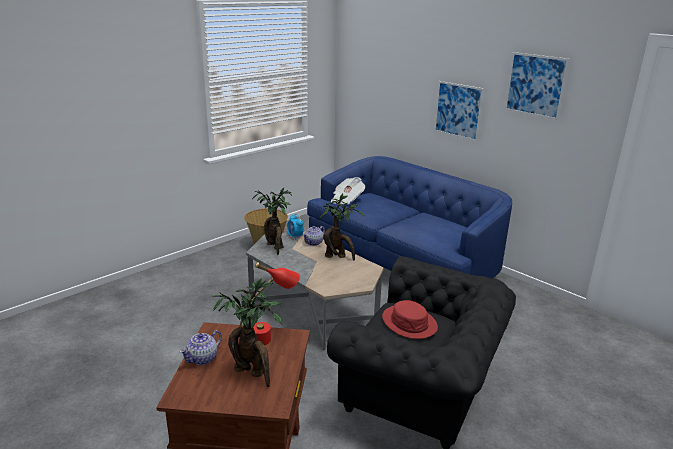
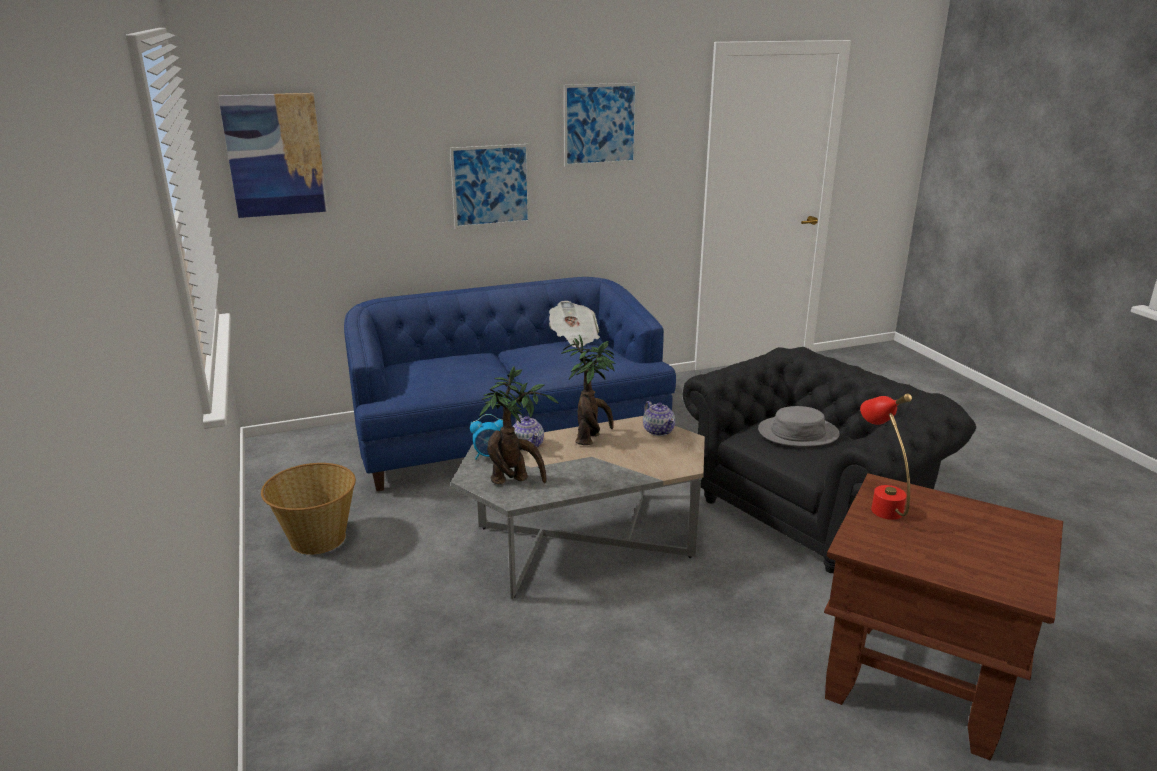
camera: 65 degrees left, 0 degrees up
(203, 358) = (932, 564): teapot -> teapot (658, 431)
(252, 373) = (969, 530): potted plant -> none
(346, 200) = (414, 382): newspaper -> newspaper (574, 338)
(363, 67) = (275, 155): none -> picture
(409, 322) = (798, 433): red hat -> grey hat

